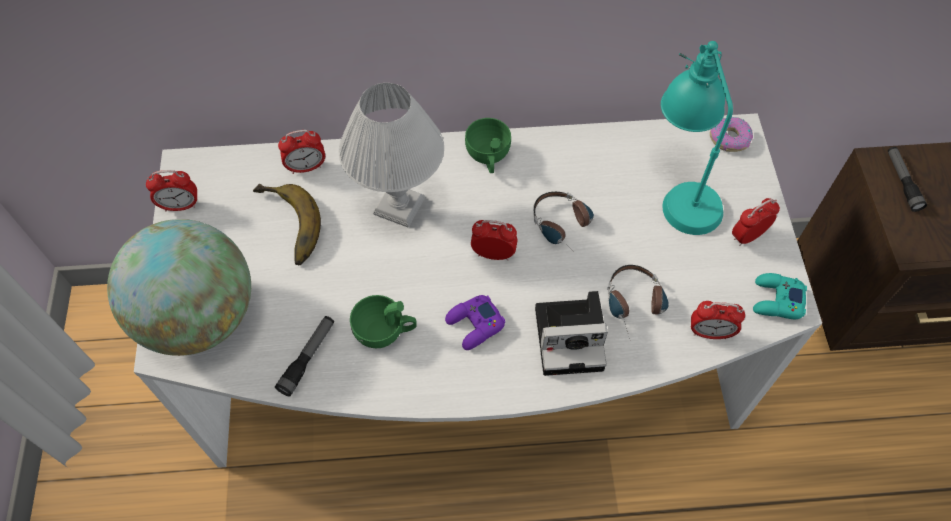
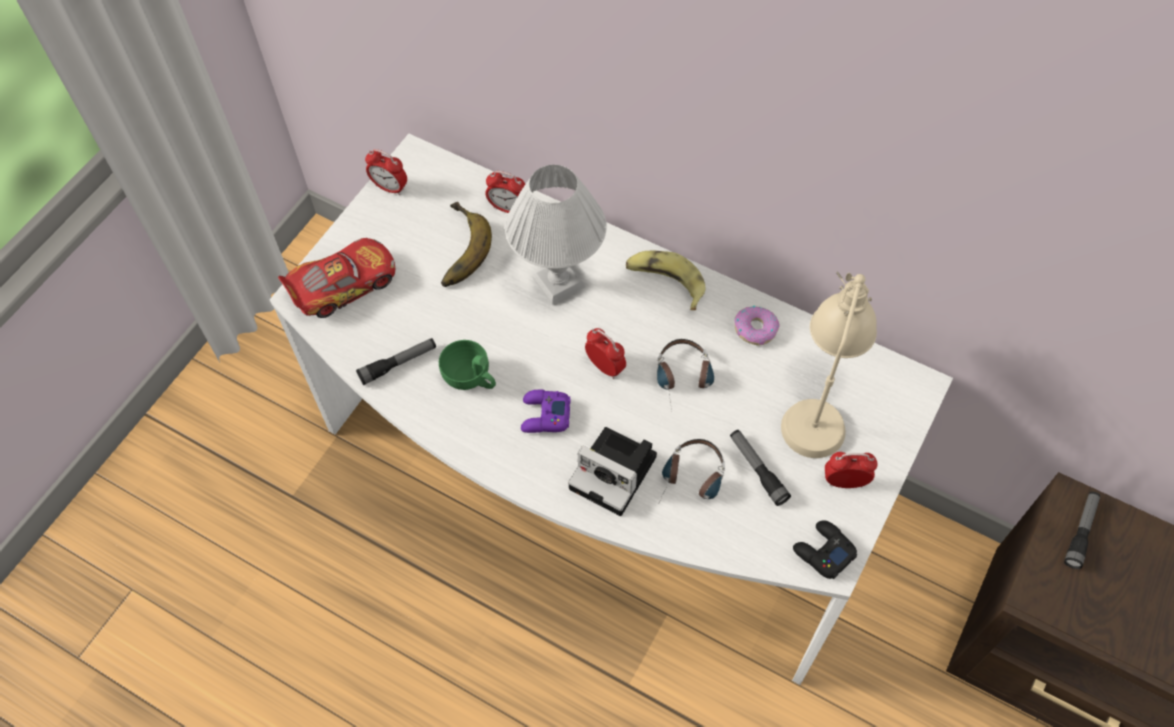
camera: 35 degrees right, 0 degrees up
(199, 317) = (342, 285): globe -> toy car
(488, 157) = (665, 282): green cup -> banana
(678, 266) = (757, 470): none -> flashlight
(681, 188) = (818, 404): turquoise table lamp -> beige table lamp
(709, 333) = (738, 541): alarm clock -> none
(729, 138) = (904, 385): donut -> donut (755, 329)
(776, 300) = (823, 552): turquoise game controller -> black game controller

